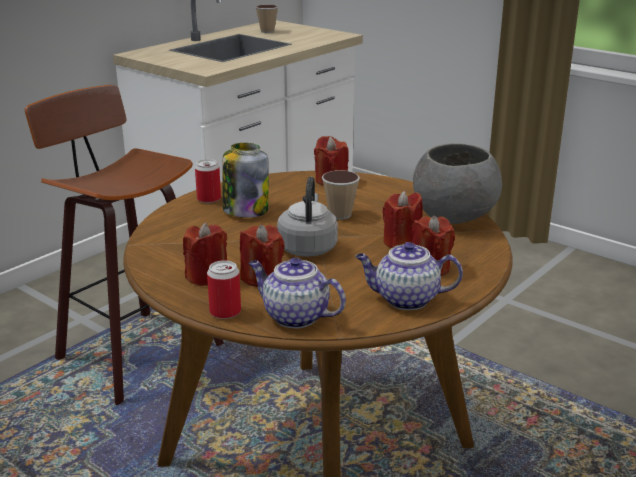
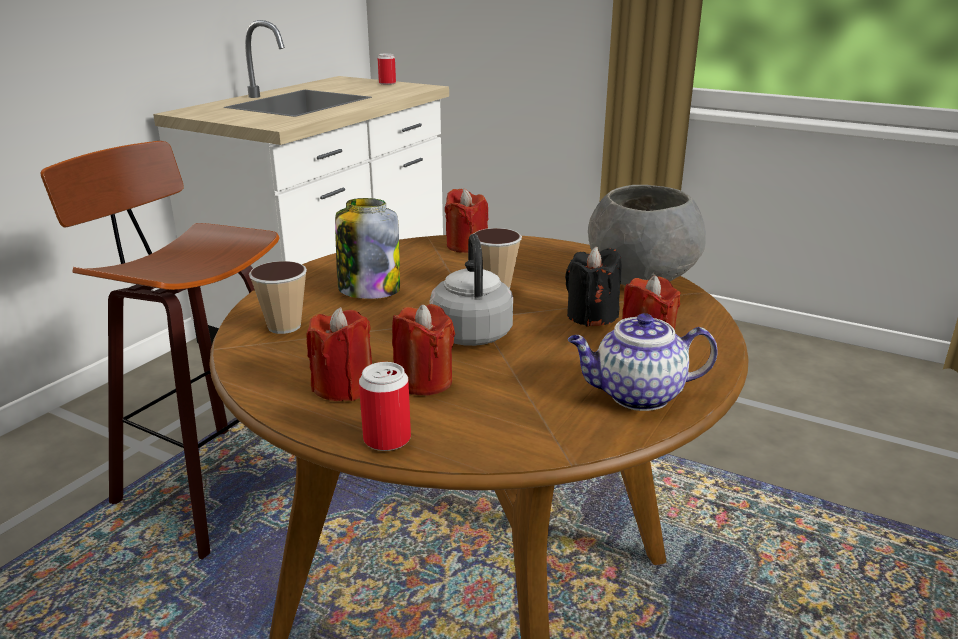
camera: 10 degrees left, 0 degrees up
(209, 199) = (314, 278): can -> can (387, 83)
(267, 31) = (337, 86): cup -> cup (284, 326)
(294, 316) = (492, 436): teapot -> none
(401, 242) = (591, 316): red candle -> black candle

